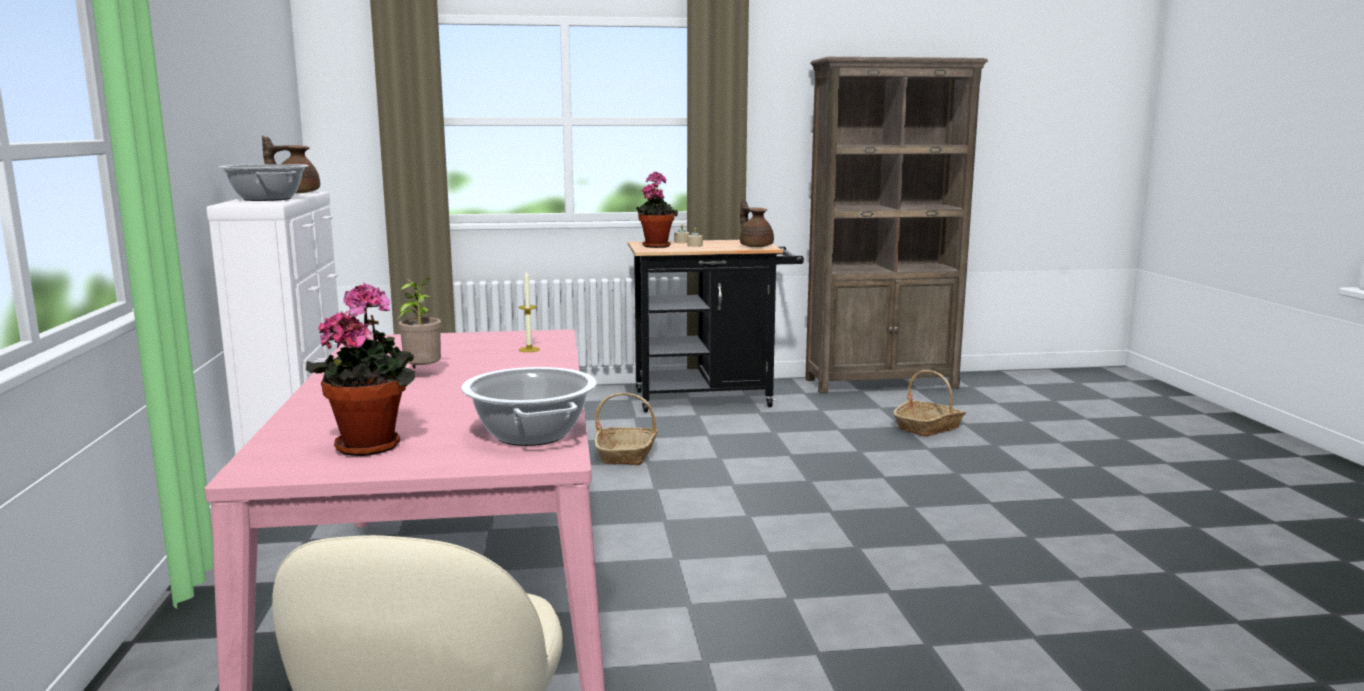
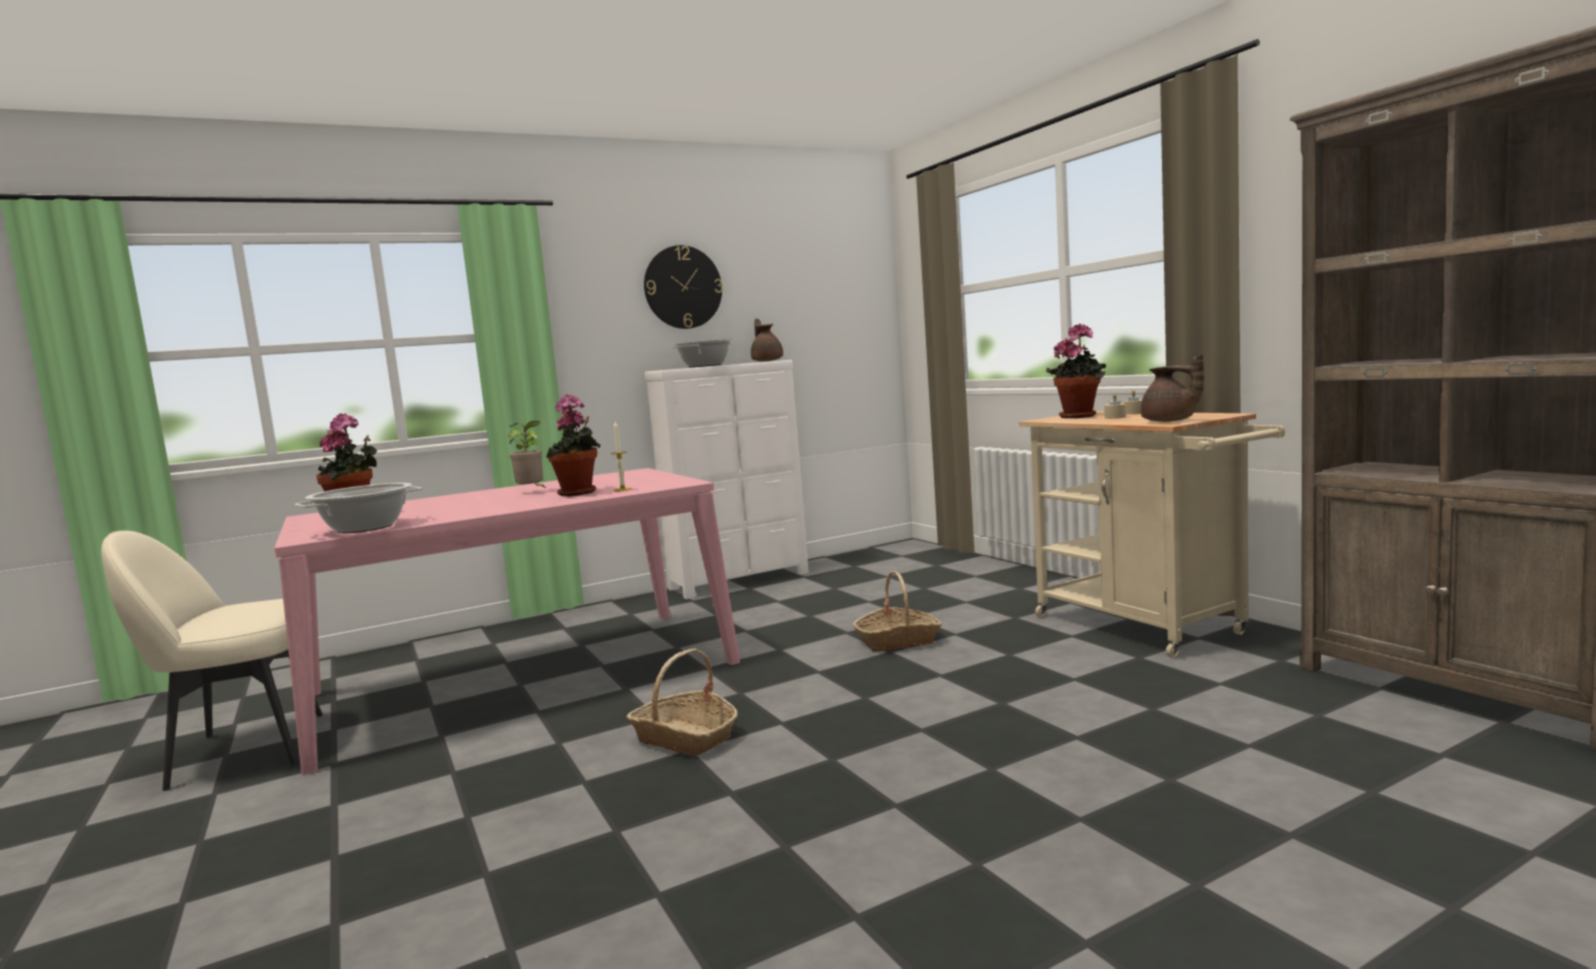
camera: 70 degrees right, 5 degrees down
(208, 86) = (683, 287): none -> wall clock
(505, 361) = (579, 493): none -> potted plant
(712, 398) = (1147, 627): black cart -> beige cart
(755, 246) = (1170, 421): brown teapot -> brown teapot turned 105 degrees clockwise
(928, 427) = (1282, 765): basket -> basket (685, 737)

